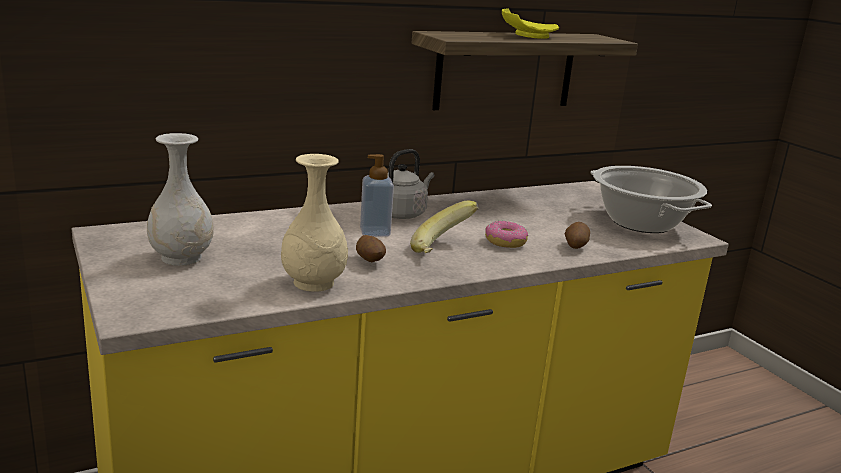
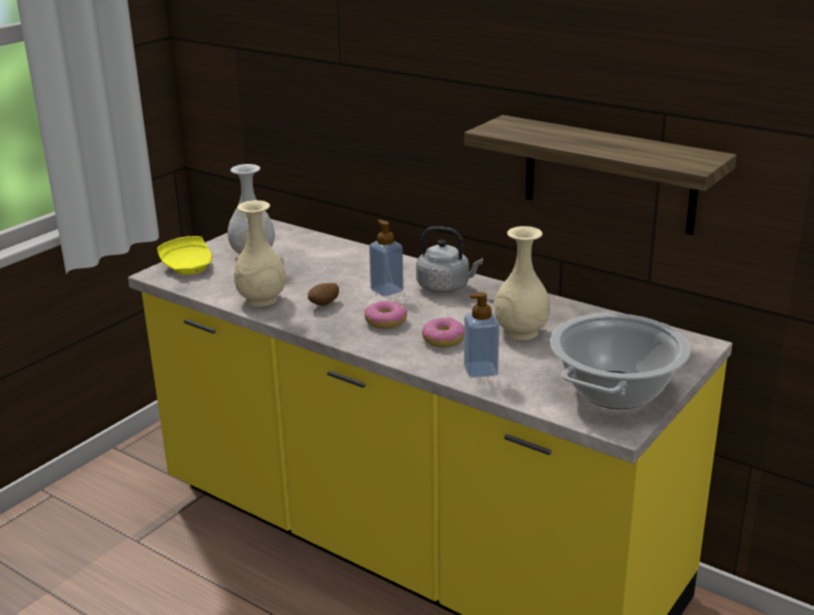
camera: 65 degrees right, 5 degrees up
(443, 250) = (385, 322): banana -> donut
(520, 218) = (521, 332): none -> beige vase
(527, 36) = (598, 140): yellow plate -> yellow plate (189, 266)
(575, 246) = (480, 370): potato -> soap dispenser

